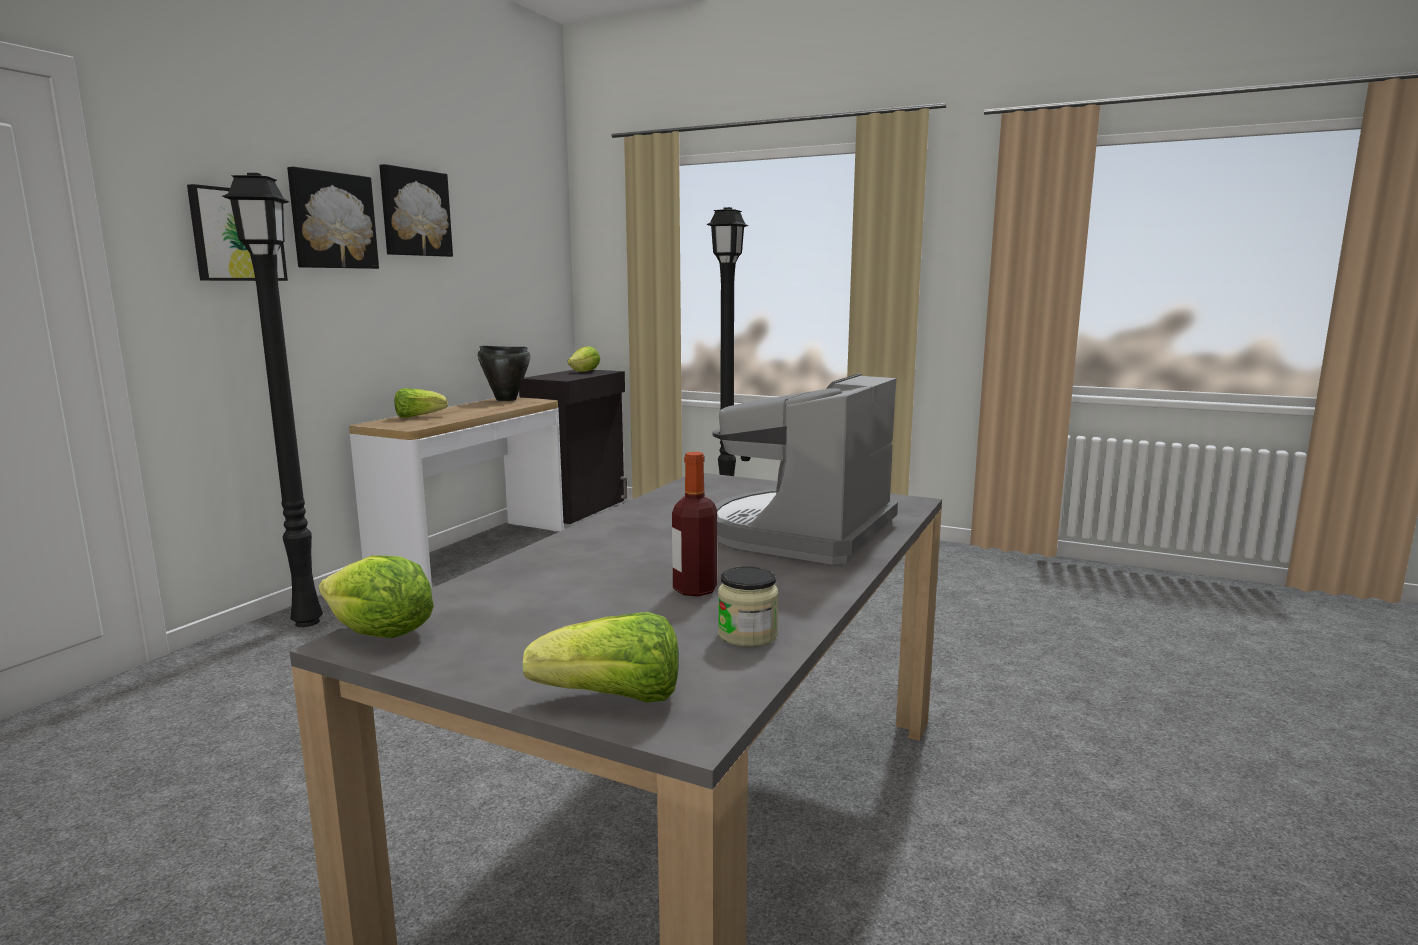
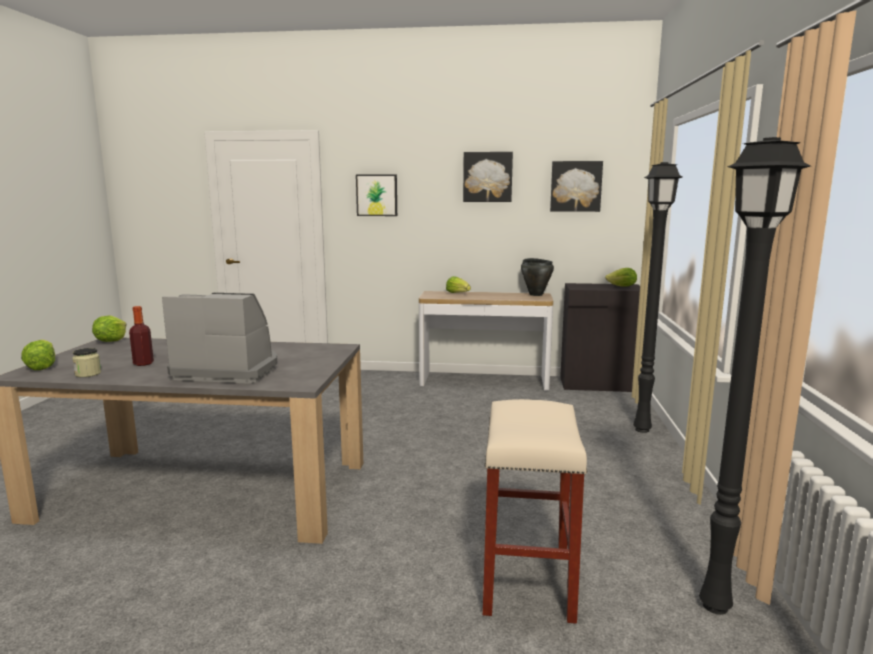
camera: 70 degrees right, 0 degrees up
(305, 623) = (368, 377): black floor lamp -> black floor lamp (712, 606)
(332, 220) = (429, 185): picture -> picture (575, 186)
(1018, 625) = (528, 582): none -> beige stool

